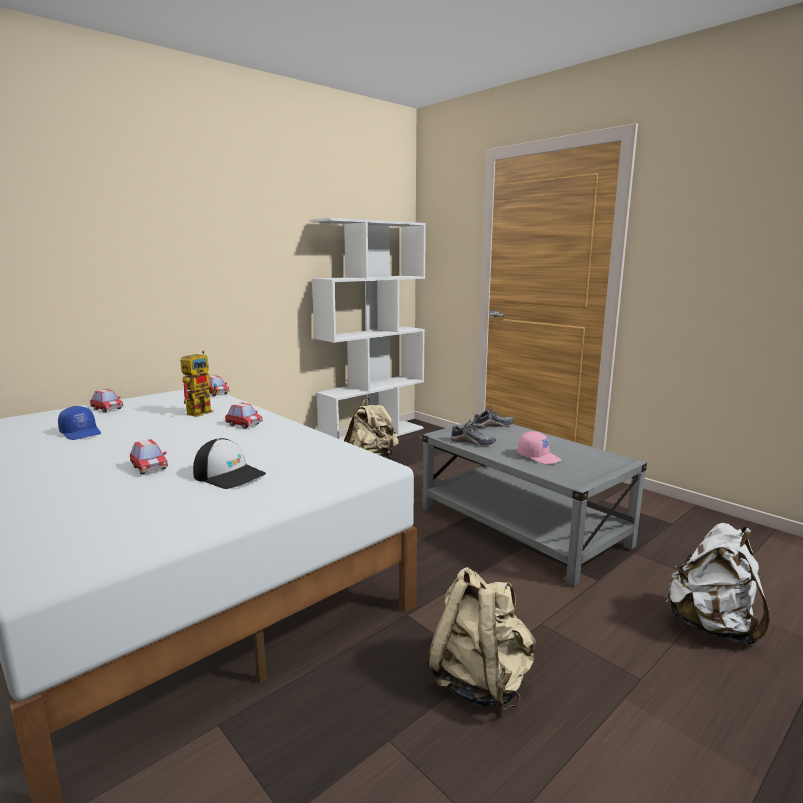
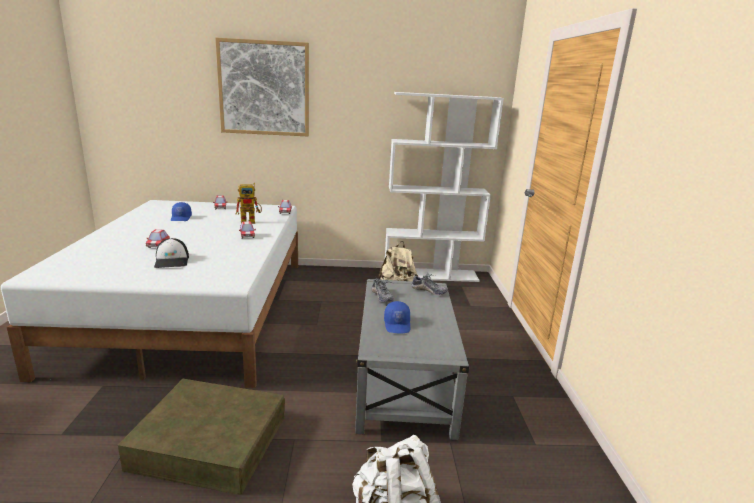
camera: 40 degrees right, 5 degrees up
(139, 216) = (264, 88): none -> picture
(480, 681) = (209, 442): beige backpack -> brown storage box
(539, 457) = (397, 325): pink cap -> blue cap

